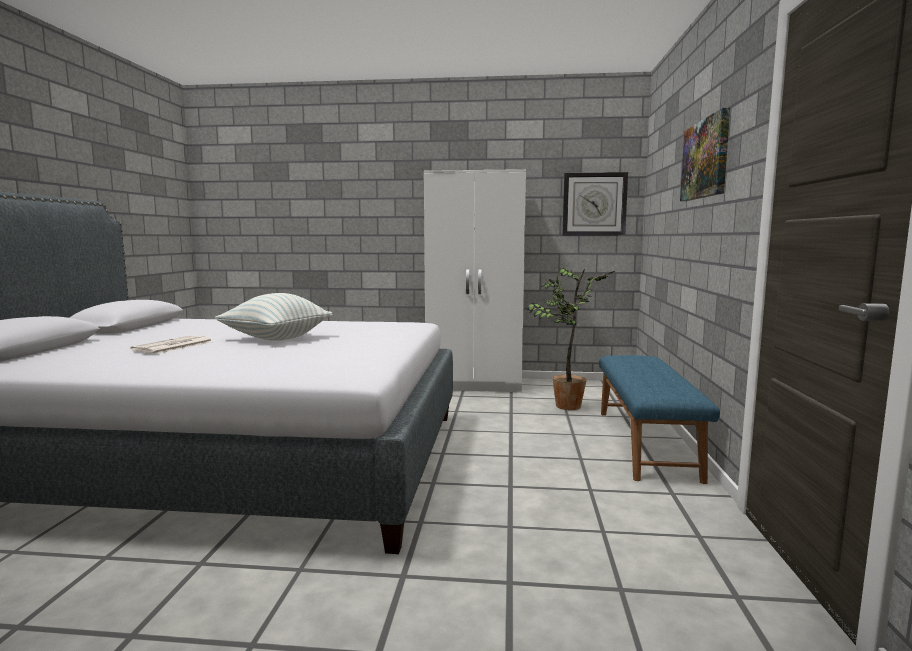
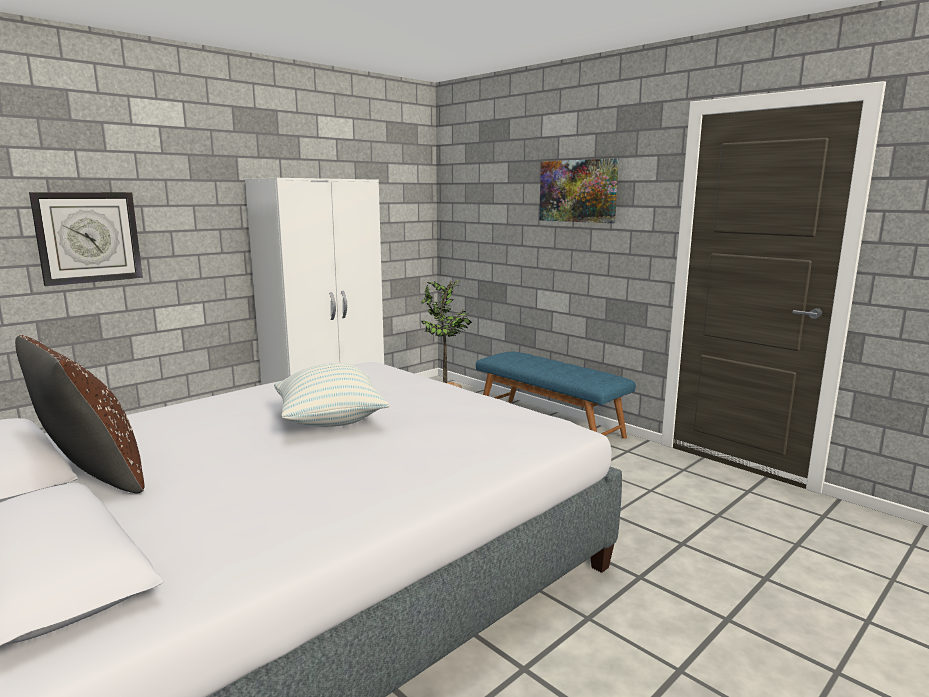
camera: 50 degrees left, 5 degrees up
(137, 332) = (93, 477): none -> brown pillow
(173, 346) = (275, 470): newspaper -> none
(594, 204) = (401, 210): wall clock -> wall clock (88, 237)

